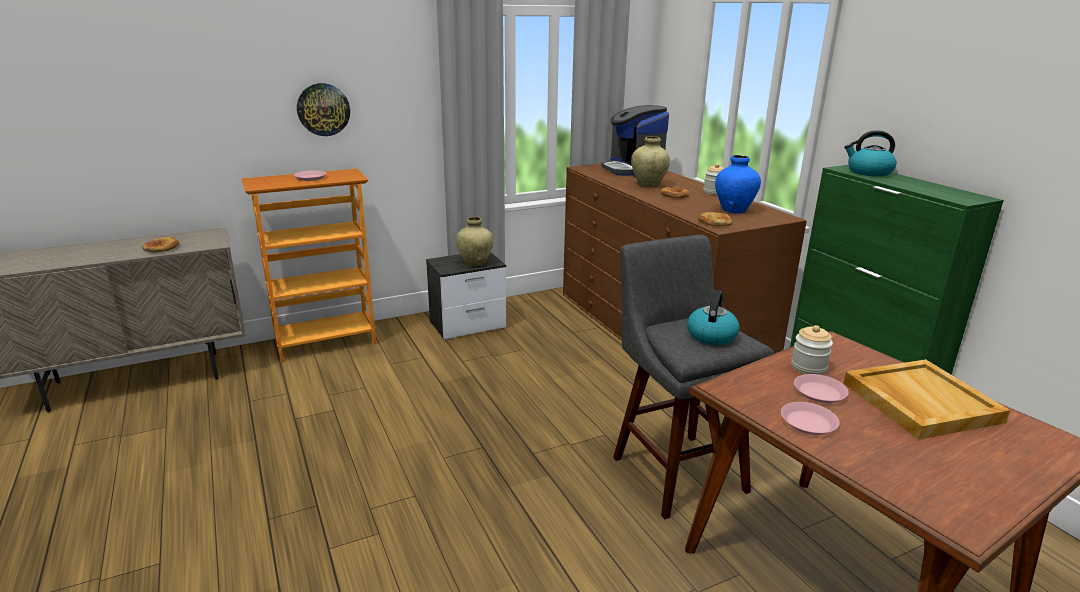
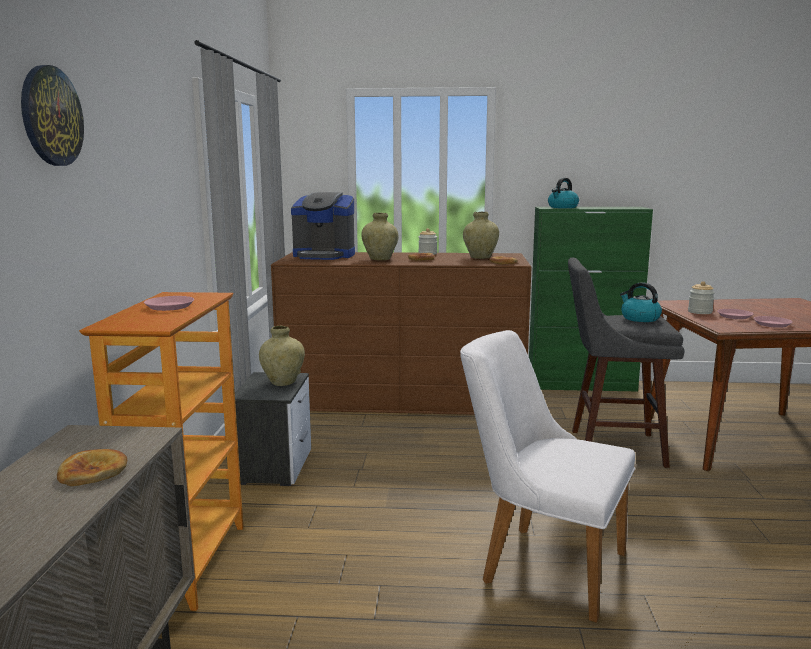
camera: 60 degrees left, 10 degrees down
(323, 109) = (126, 209): wall clock -> wall clock (51, 116)
(398, 470) = (540, 564): none -> white chair
(734, 210) = (480, 257): blue vase -> beige vase
(919, 401) = (749, 306): beige tray -> none

